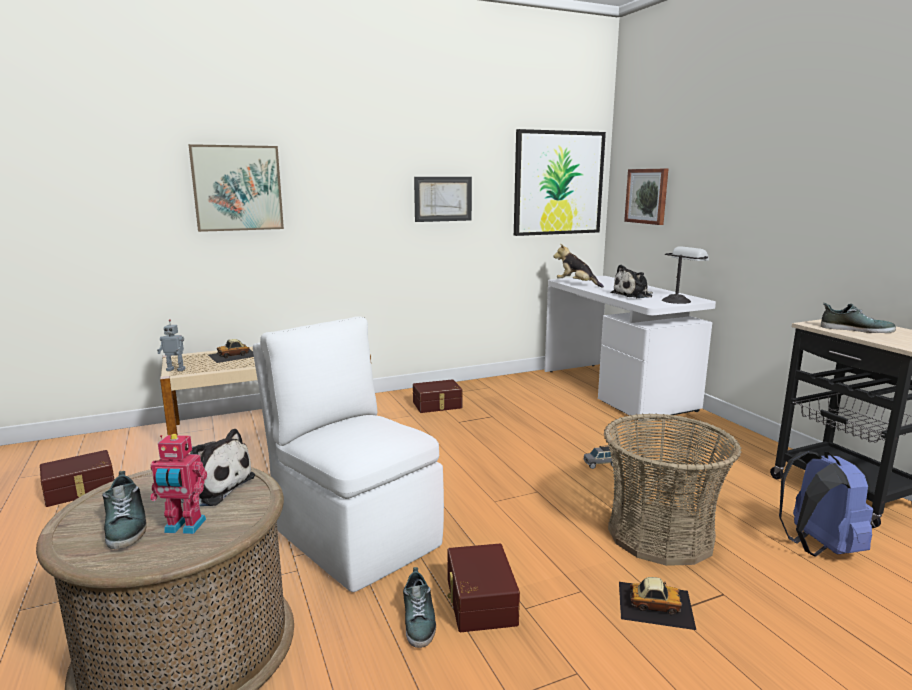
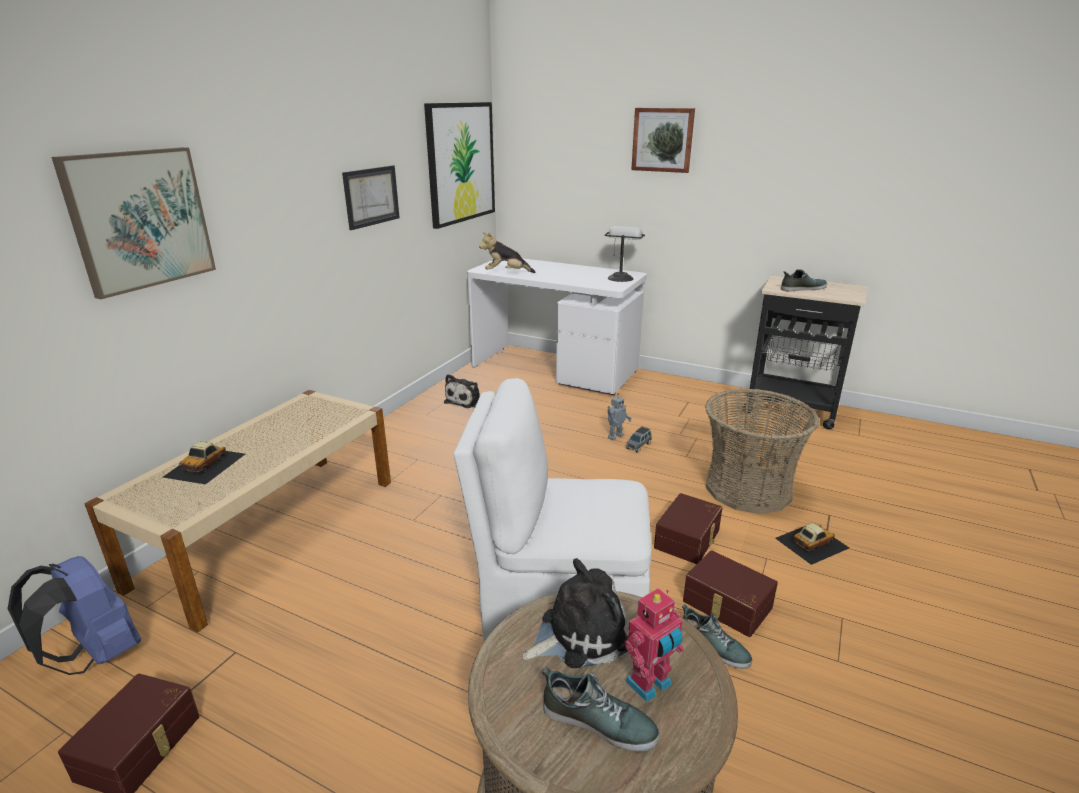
camera: 40 degrees left, 10 degrees up
(176, 369) = (164, 516): toy robot -> toy robot (614, 436)
(437, 405) = (427, 438): brown storage box -> brown storage box (688, 539)
(633, 295) = (578, 278): plush toy -> plush toy (465, 400)
(647, 196) = (551, 173): picture -> picture (663, 140)
(817, 547) = (825, 456): blue backpack -> blue backpack (97, 654)

